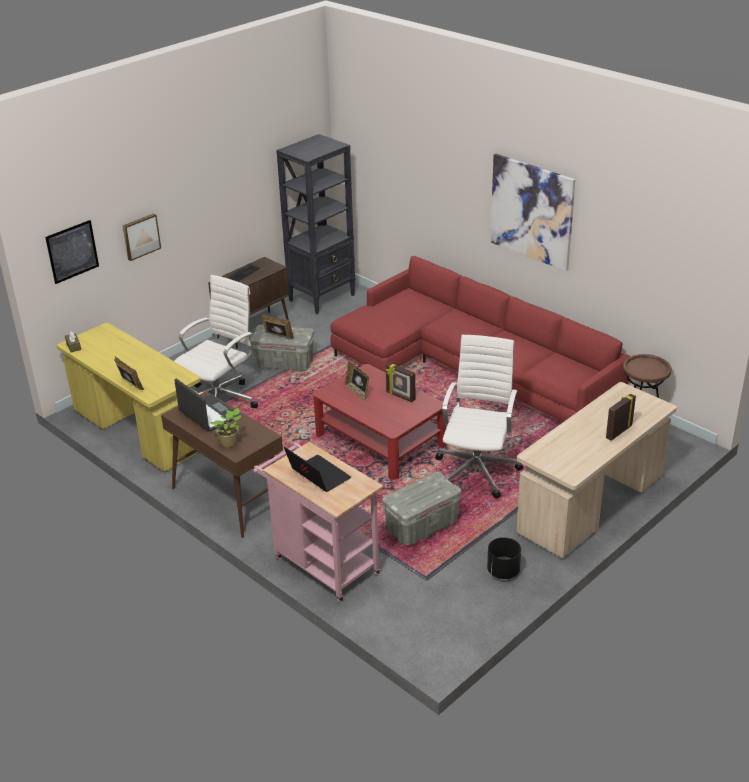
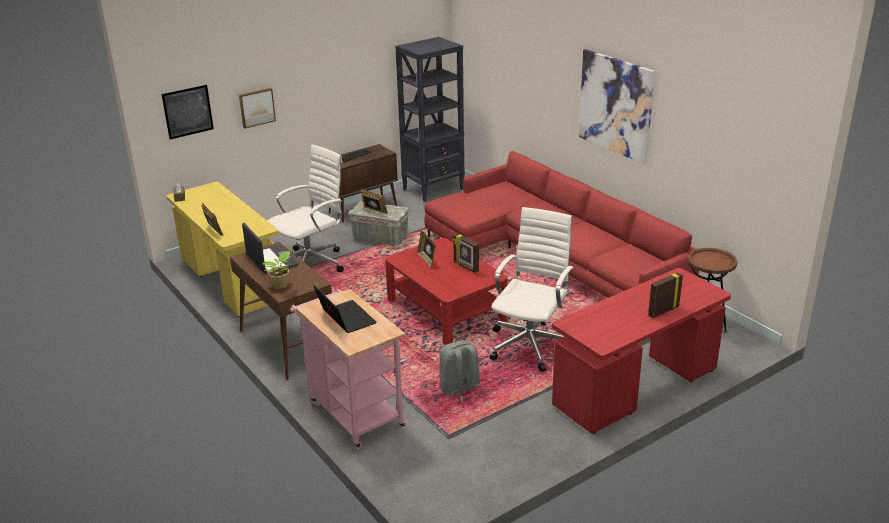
camera: 10 degrees right, 5 degrees down
(421, 527) = (460, 389): grey storage box -> grey backpack
(503, 571) = (528, 440): black planter -> none
(591, 505) = (636, 388): beige desk -> red desk

